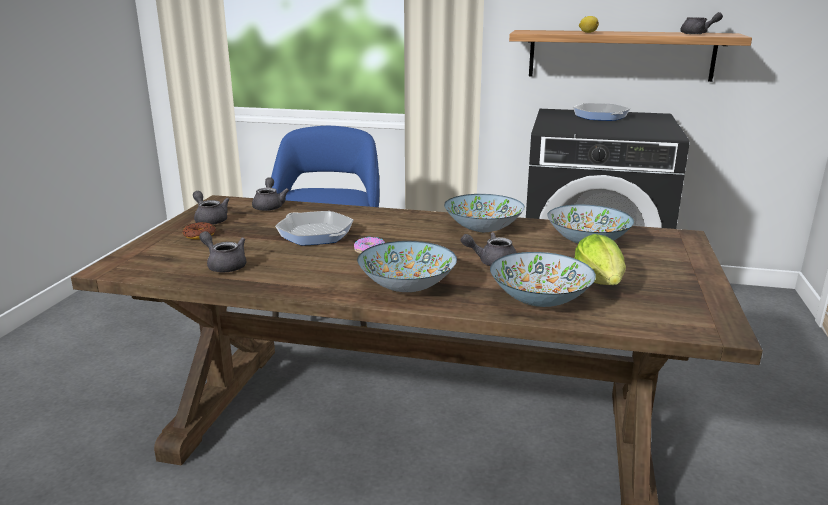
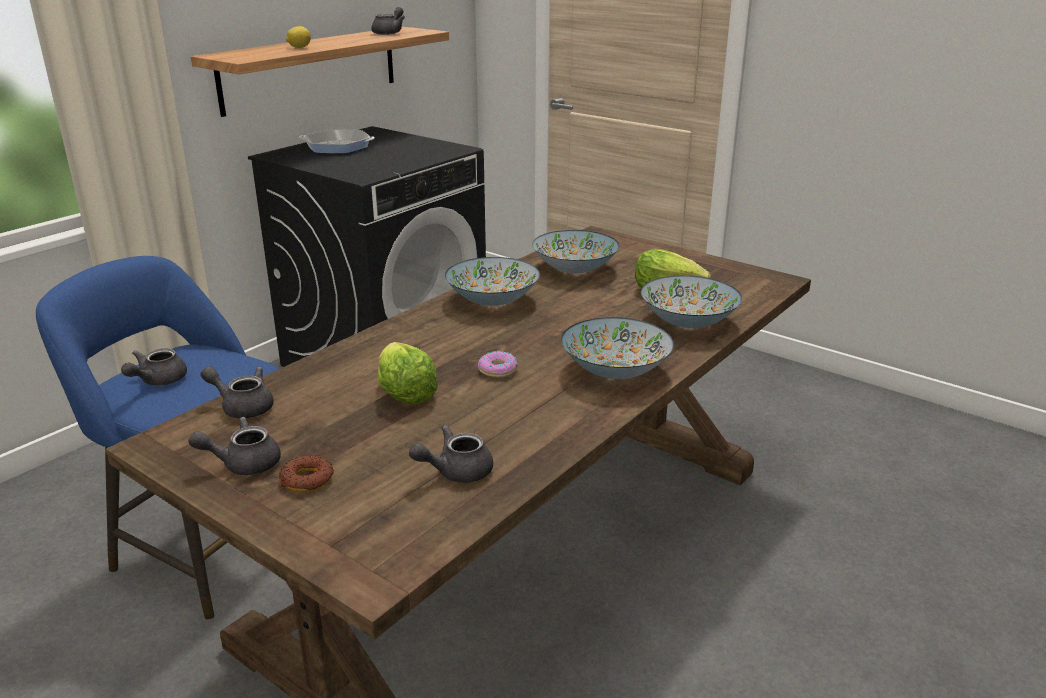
camera: 65 degrees left, 5 degrees up
(315, 234) = (405, 392): frying pan -> lettuce
(491, 262) = (587, 319): grey teapot -> grey teapot (158, 381)

